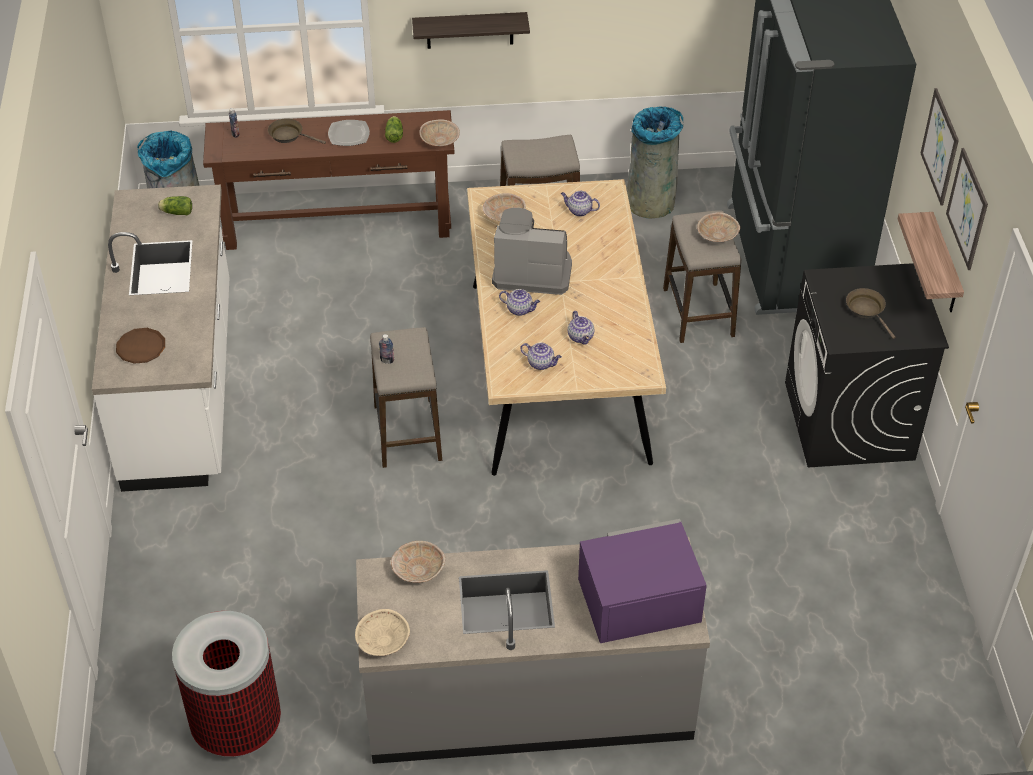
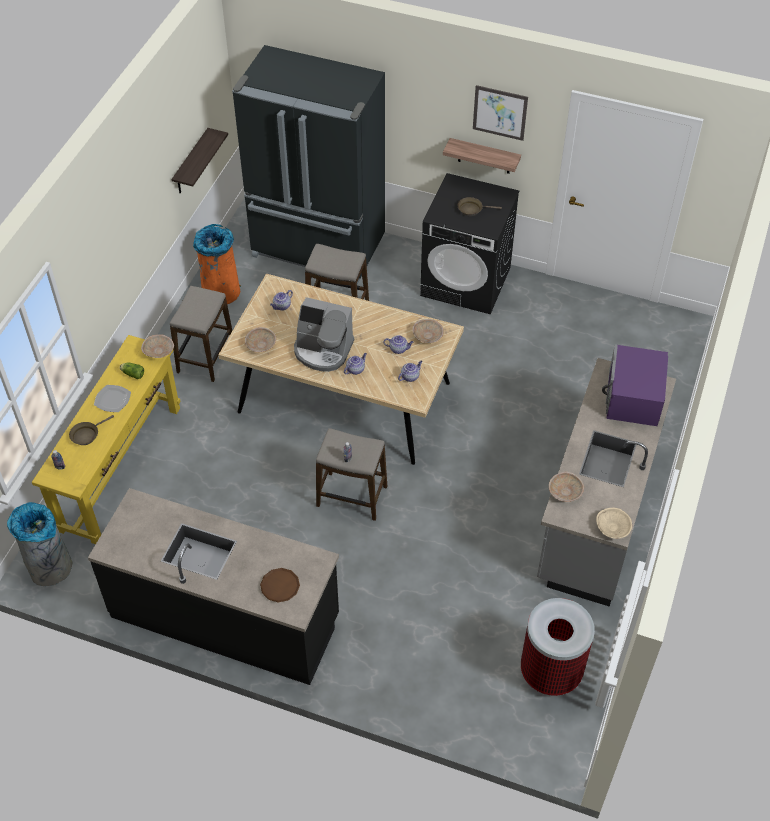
camera: 65 degrees left, 5 degrees up
(176, 212) = (142, 524): lettuce -> none
(181, 385) = (225, 616): white counter -> black counter
(338, 224) = (120, 467): brown console table -> yellow console table
(470, 30) = (107, 275): shelf -> shelf (191, 163)
(532, 271) = (323, 350): coffee machine -> coffee machine turned 105 degrees counterclockwise
(651, 200) = (220, 291): grey trash can -> orange trash can
(717, 236) = (338, 255): beige bowl -> beige bowl (427, 336)
(940, 146) = (438, 100): picture -> none

